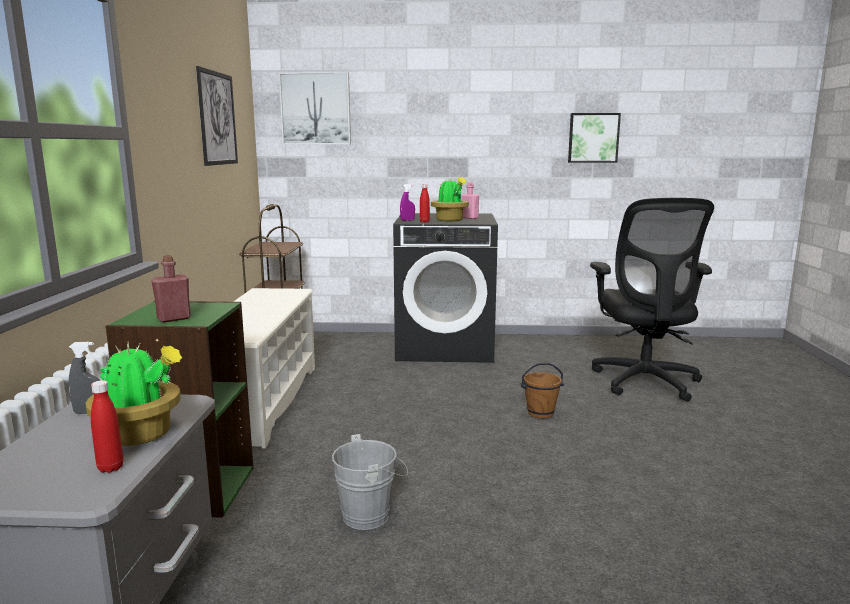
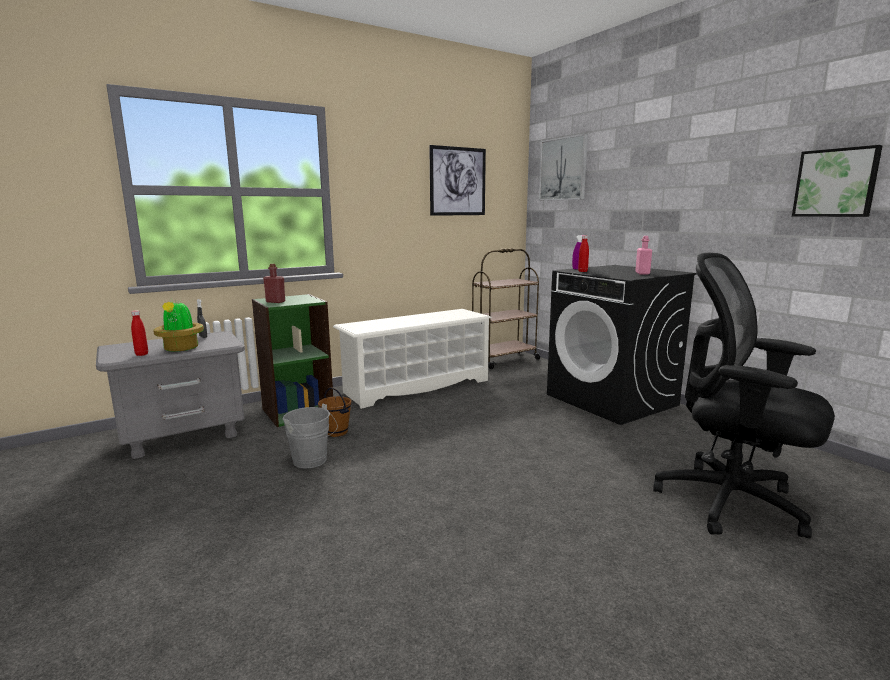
camera: 55 degrees right, 0 degrees up
(450, 220) = (611, 273): potted plant -> none
(540, 414) = (548, 472): brown bucket -> brown bucket (336, 432)
(641, 379) = (738, 503): black office chair -> black office chair turned 75 degrees clockwise

